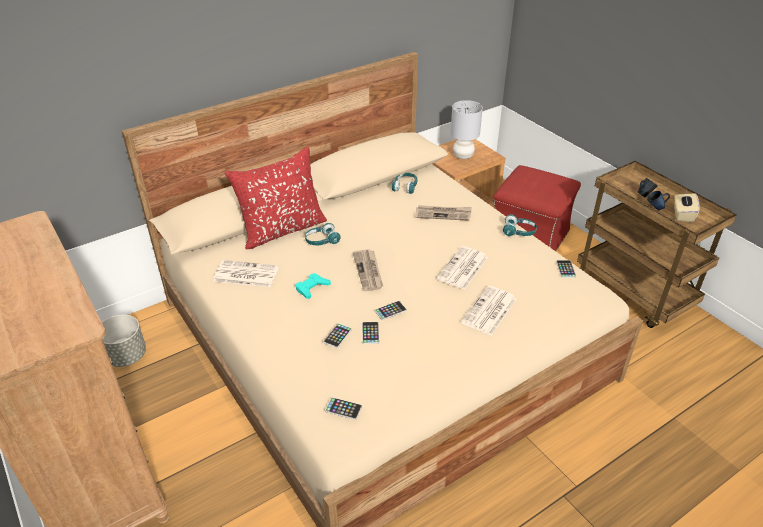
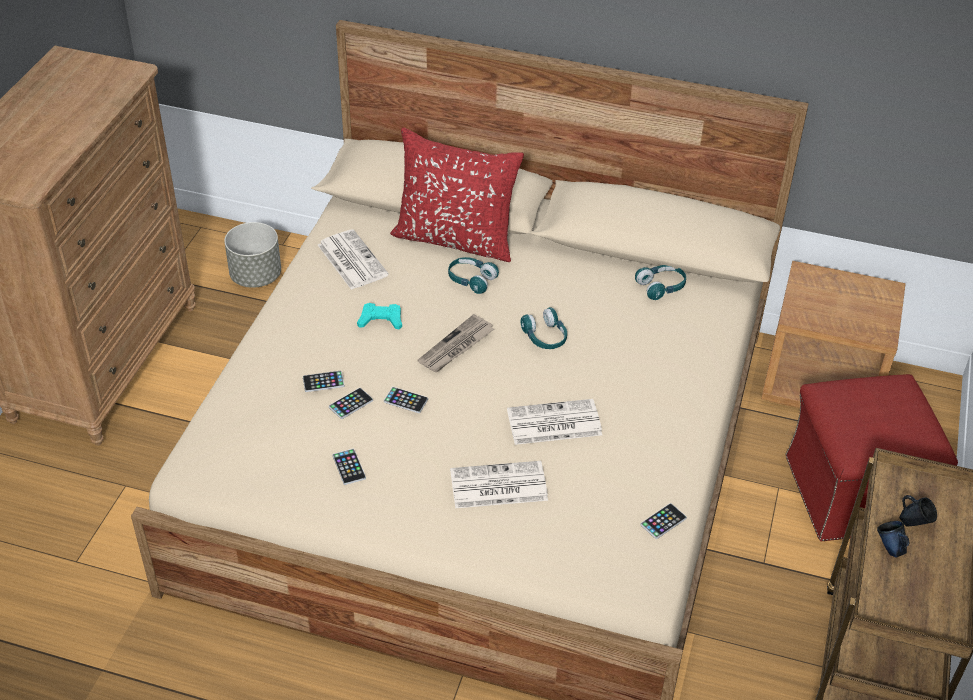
camera: 50 degrees right, 5 degrees up
(343, 409) = (226, 446): phone -> phone (349, 467)
(443, 214) = (645, 350): newspaper -> none
(463, 156) = (841, 306): grey table lamp -> none
(519, 232) = (693, 439): turquoise headphones -> turquoise headphones (545, 337)
(682, 214) = (912, 587): beige tissue box -> none

